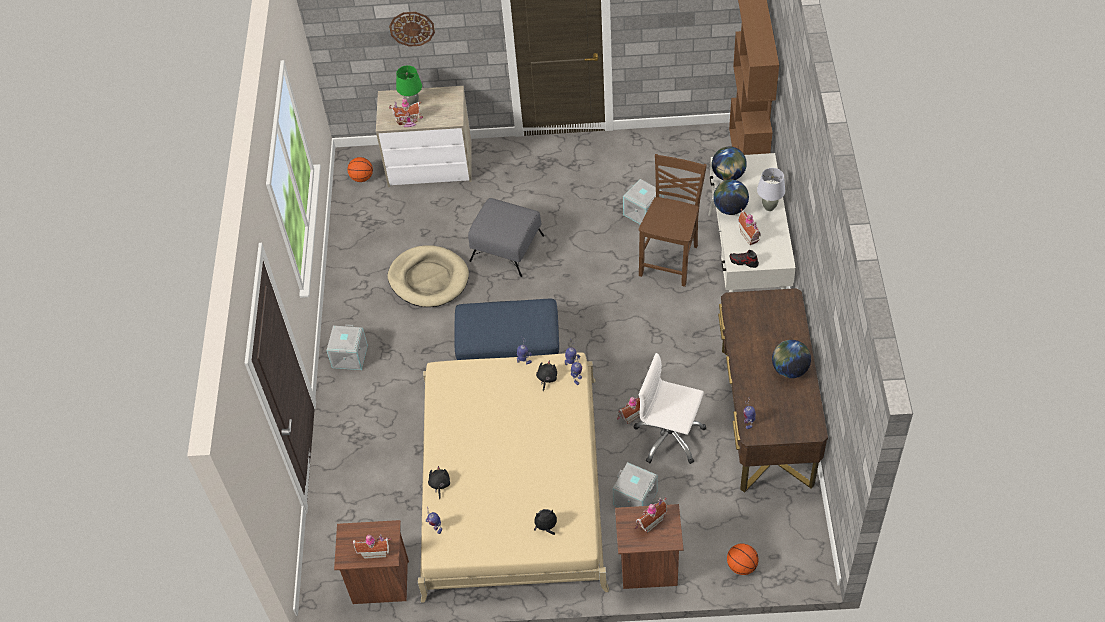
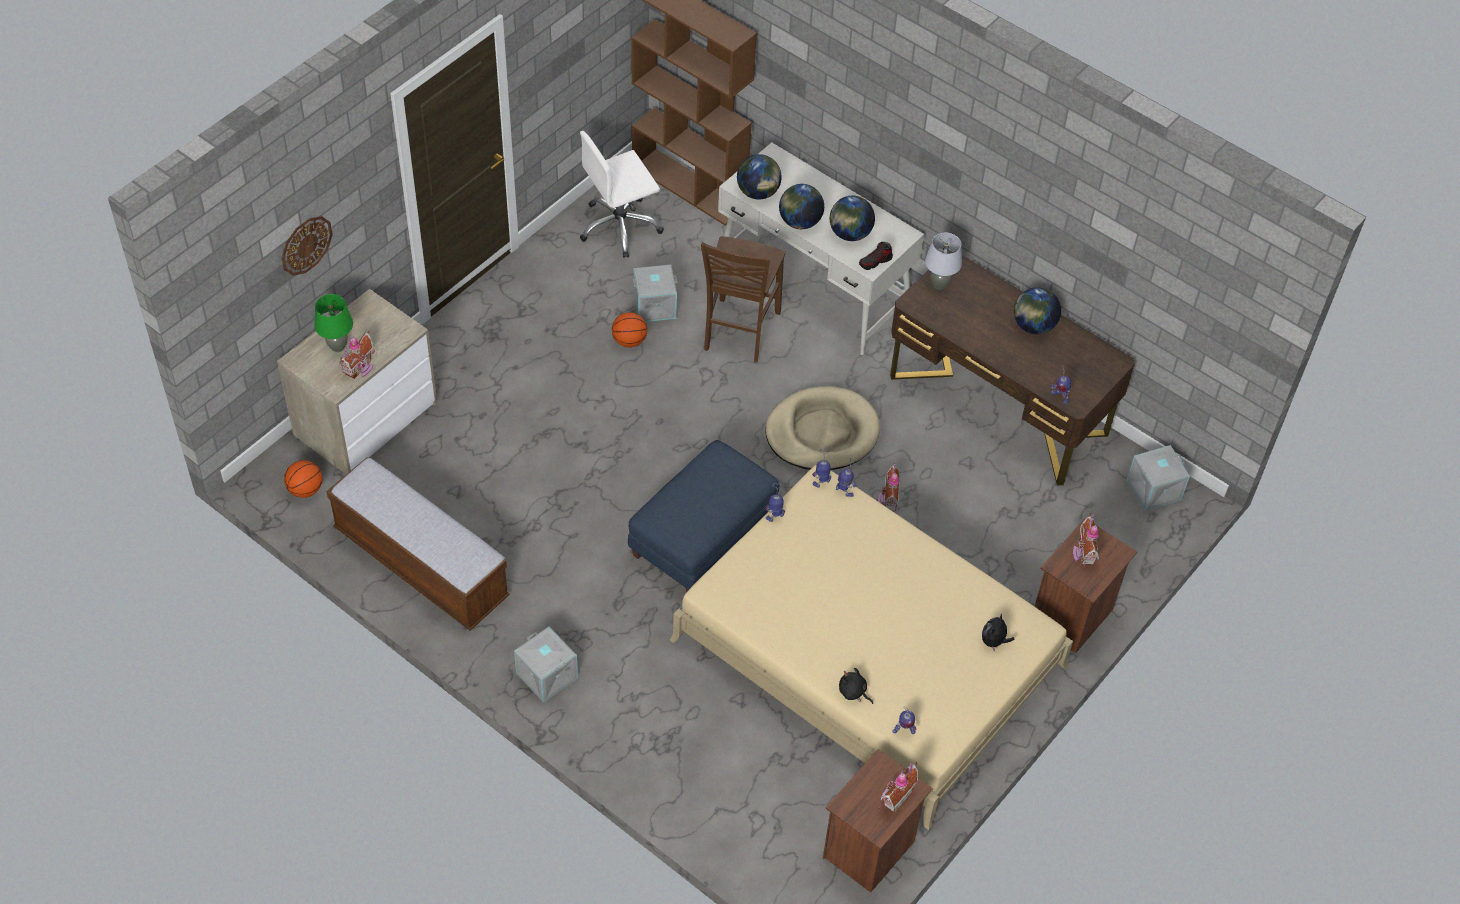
camera: 55 degrees left, 0 degrees up
(365, 255) = (421, 564): none -> bench
(429, 279) = (525, 533): beige dog bed -> beige dog bed (822, 432)
(506, 247) = (564, 441): grey ottoman -> none
(546, 378) = (818, 514): black plush toy -> none
(634, 498) = (985, 569): grey storage box -> grey storage box (1154, 490)
(669, 437) = (944, 491): white office chair -> white office chair (620, 227)
(670, 260) = (739, 331): brown chair -> brown chair turned 135 degrees counterclockwise
(741, 566) = (1138, 548): basketball -> basketball (629, 341)
(750, 236) = (850, 234): toy house -> globe
(769, 207) = (832, 196): grey table lamp -> grey table lamp (939, 285)

